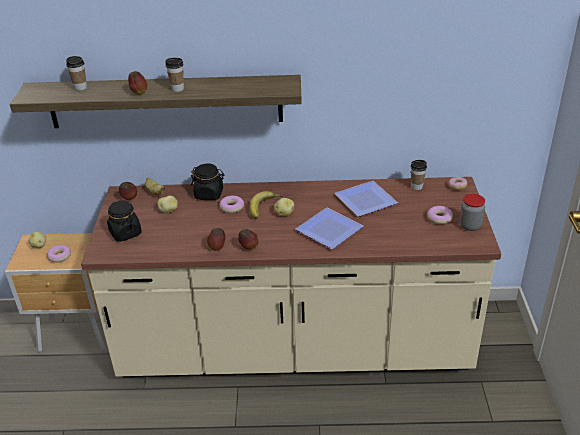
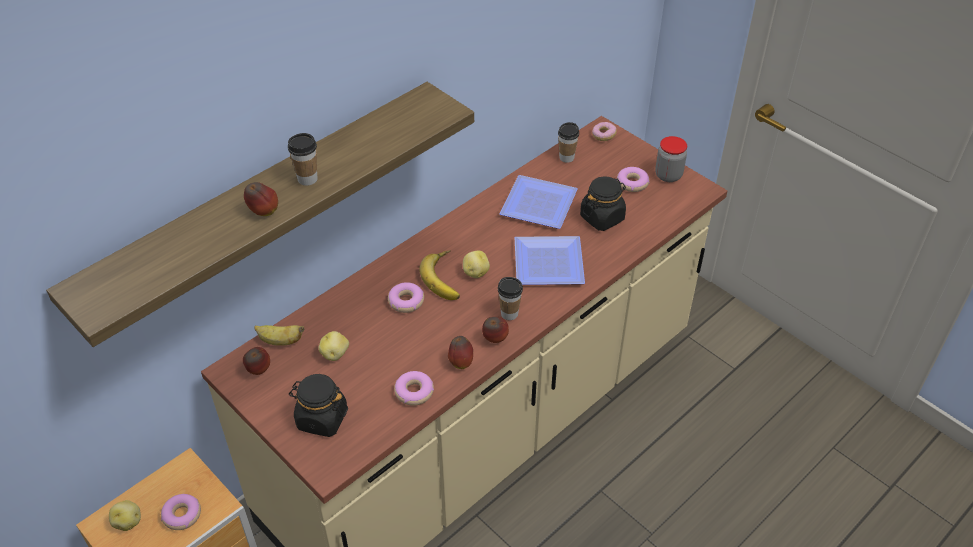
camera: 45 degrees left, 10 degrees up
(80, 87) = (160, 249): cup -> cup (509, 313)
(178, 247) = (414, 392): none -> donut
(209, 194) = (354, 301): black jar -> black jar (602, 217)

